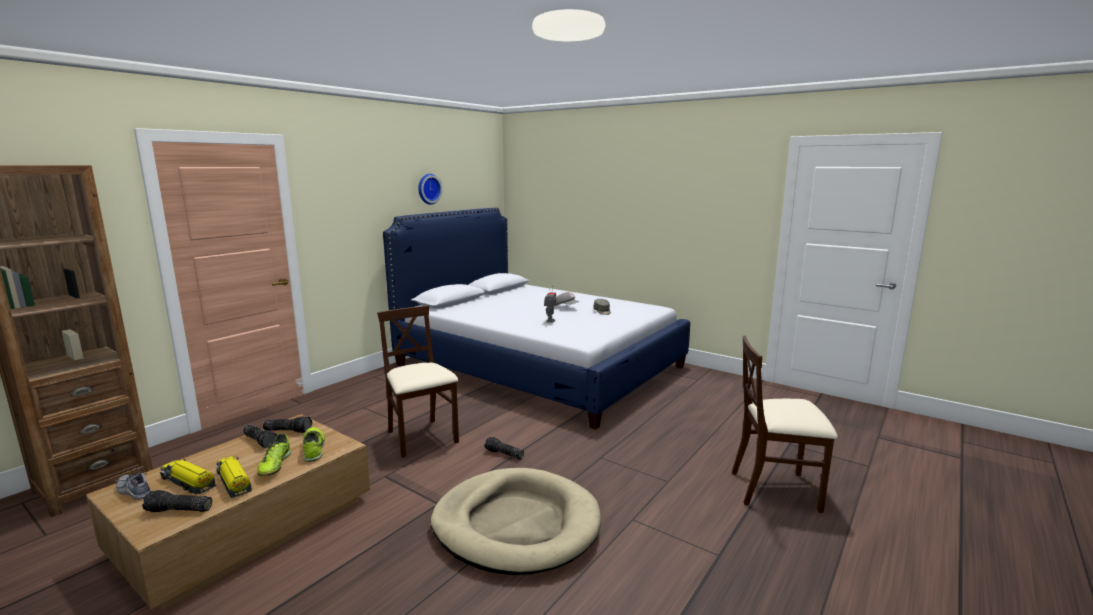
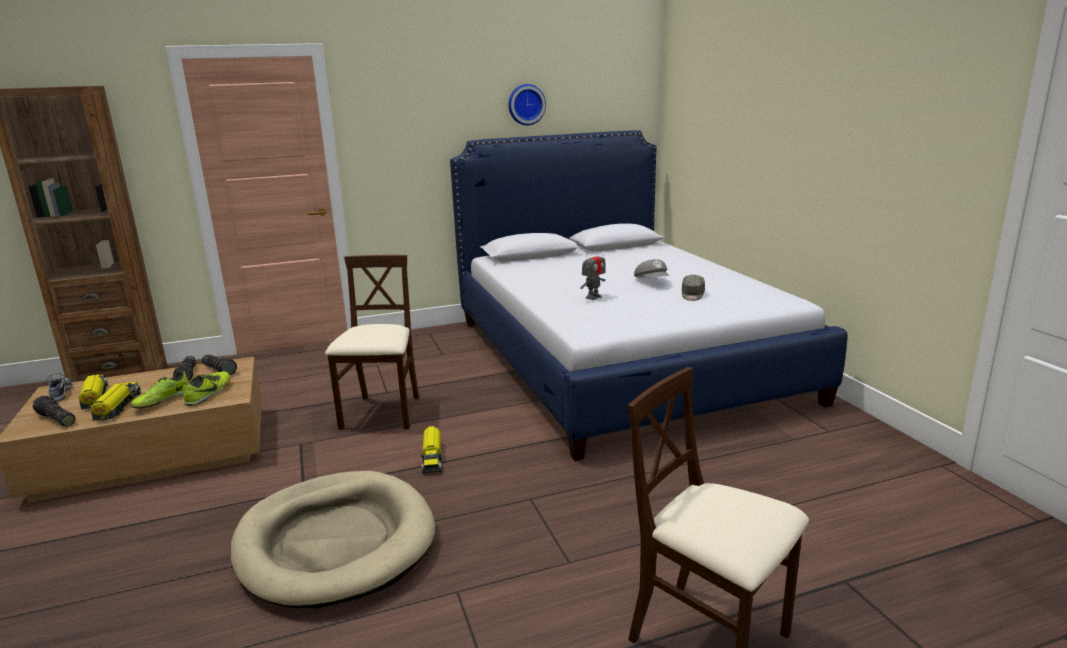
camera: 35 degrees right, 5 degrees up
(503, 454) = (432, 457): flashlight -> toy truck

